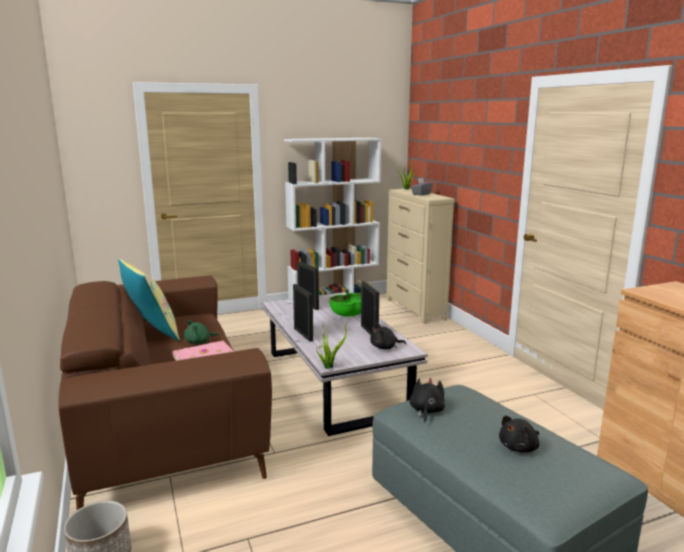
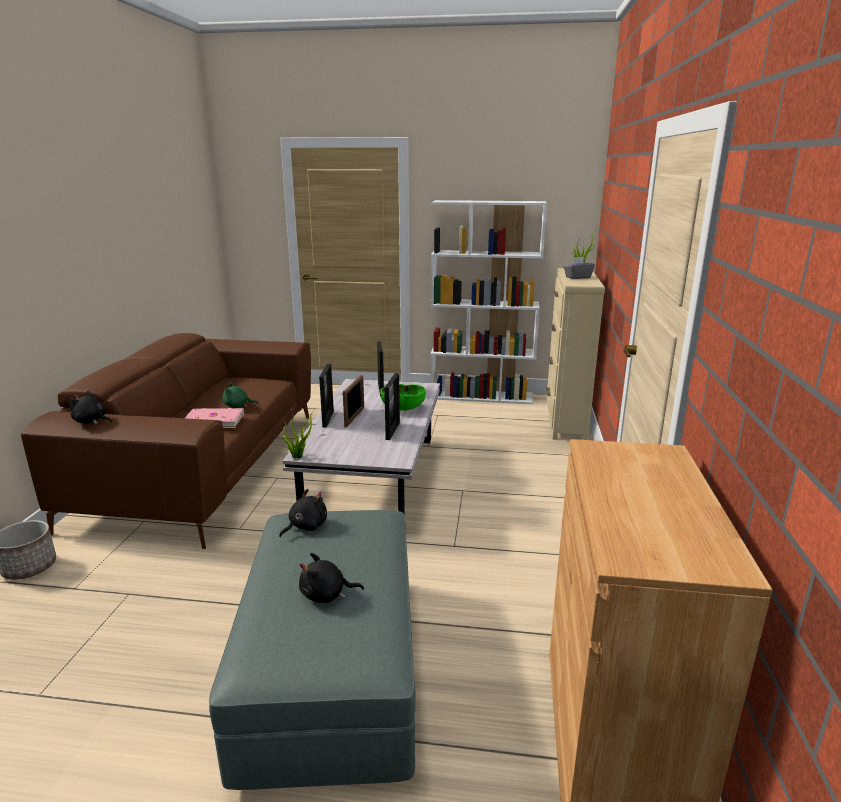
camera: 30 degrees right, 5 degrees up
(151, 332) = (215, 388): yellow pillow -> none
(322, 328) = (354, 417): none -> picture frame
(385, 347) = (380, 451): black plush toy -> black plush toy (91, 421)

